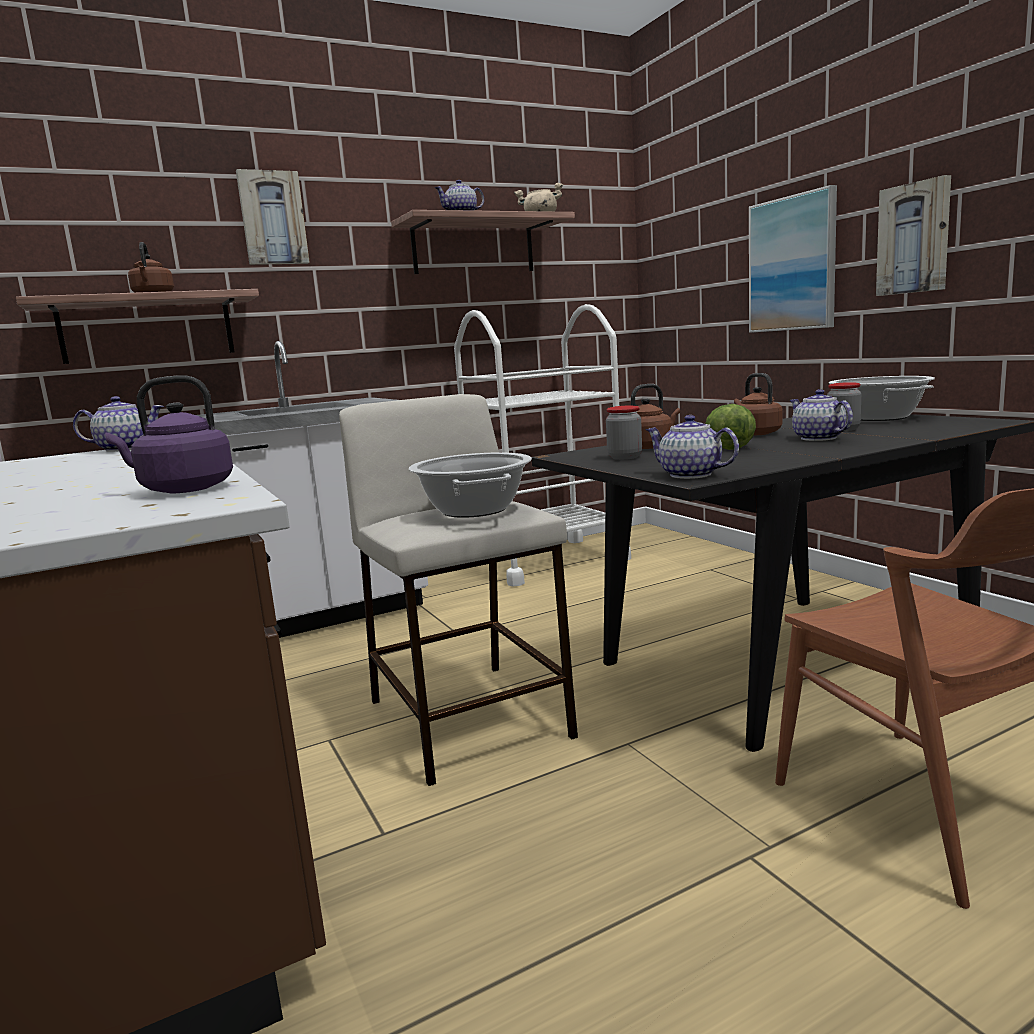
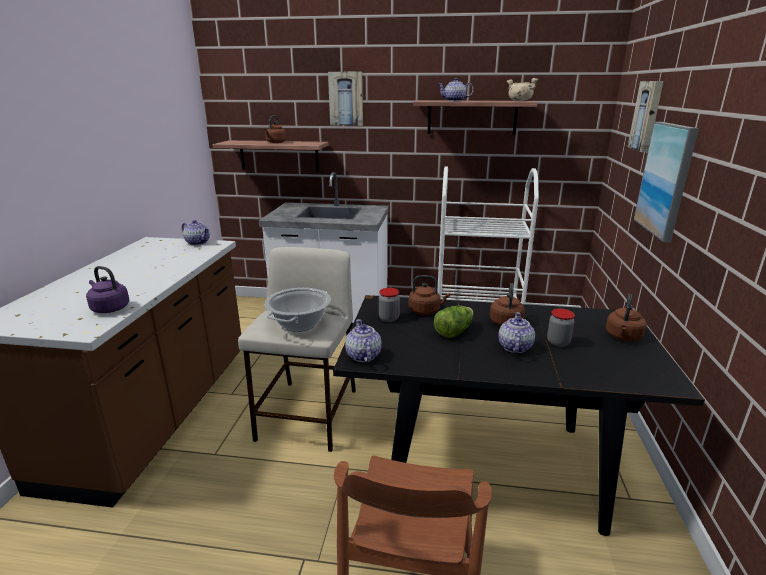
camera: 35 degrees right, 10 degrees up
(879, 418) = (623, 337): cooking pot -> brown kettle
(914, 238) = (721, 199): picture -> picture (647, 116)

